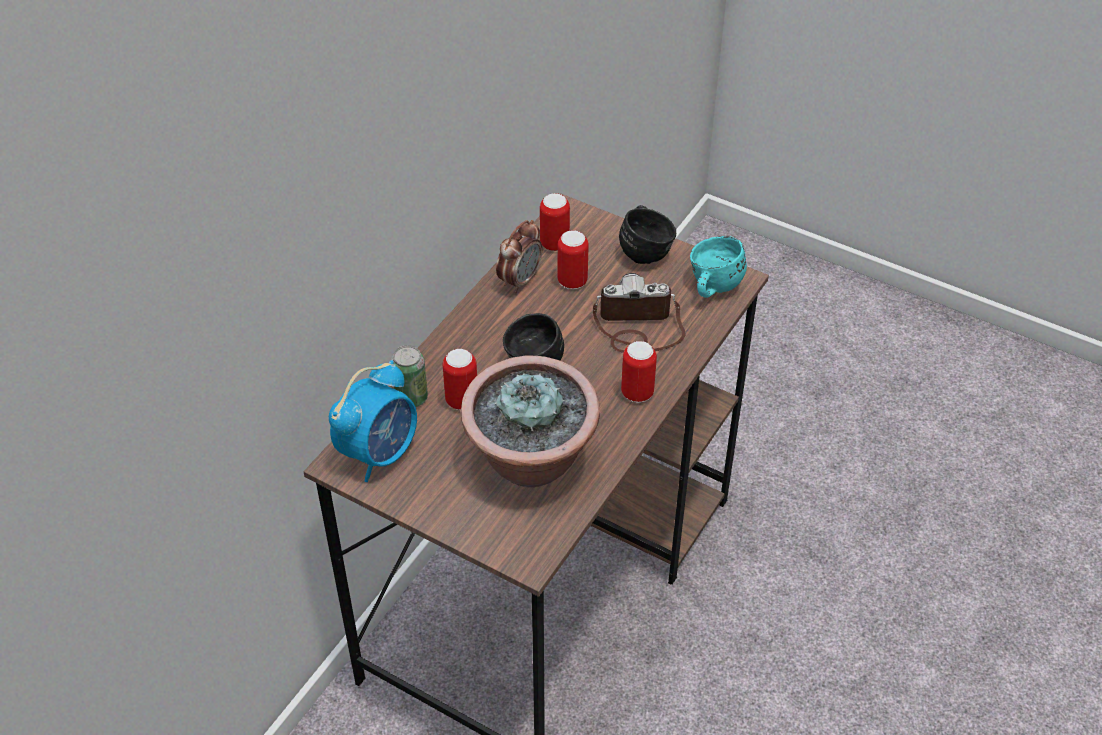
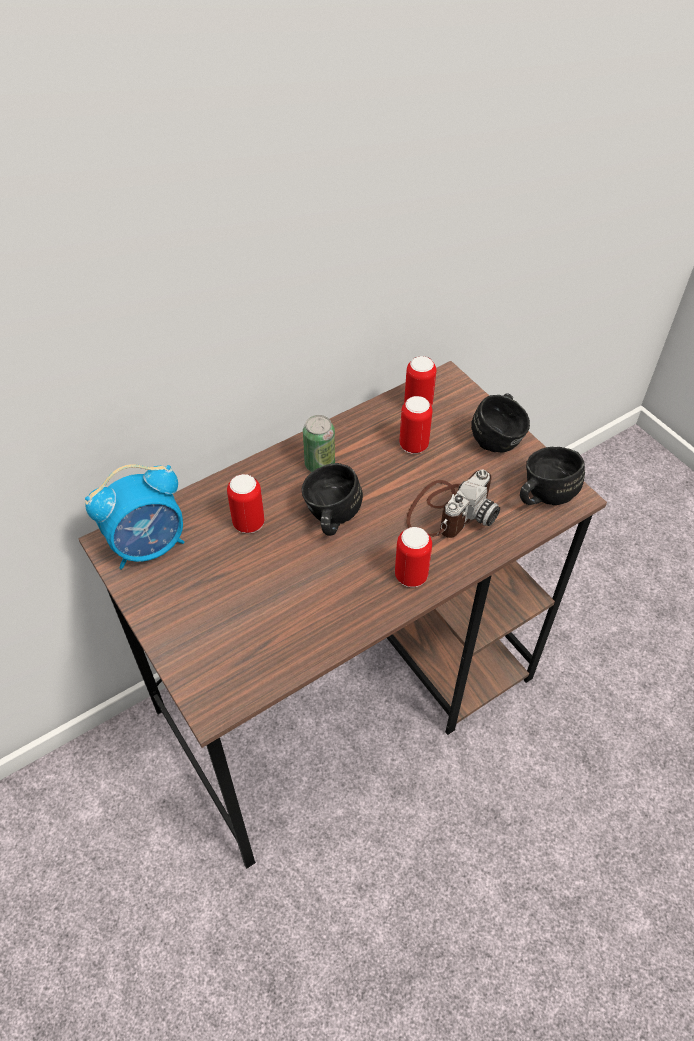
camera: 25 degrees right, 5 degrees up
(411, 398) = (207, 504): can -> can (319, 464)
(520, 280) = (367, 428): alarm clock -> none
(531, 461) = (273, 607): potted plant -> none
(638, 327) = (449, 510): camera -> camera turned 105 degrees clockwise
(711, 287) = (542, 495): turquoise mug -> black mug

